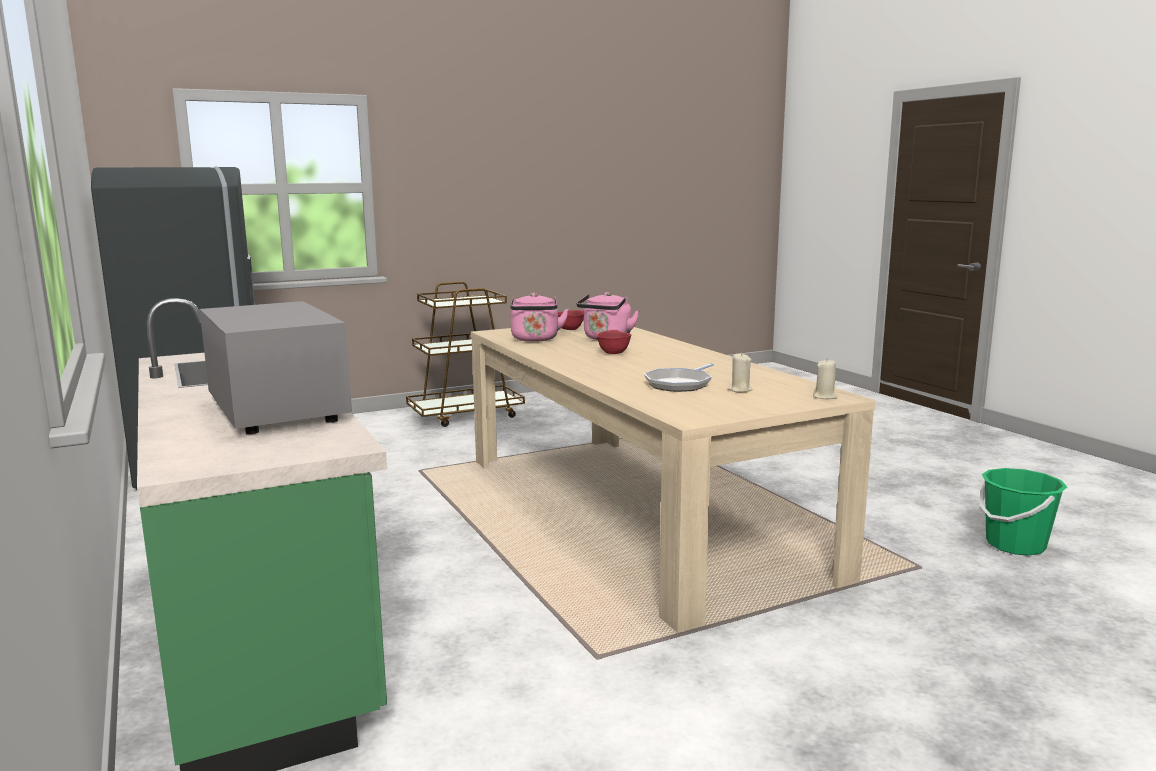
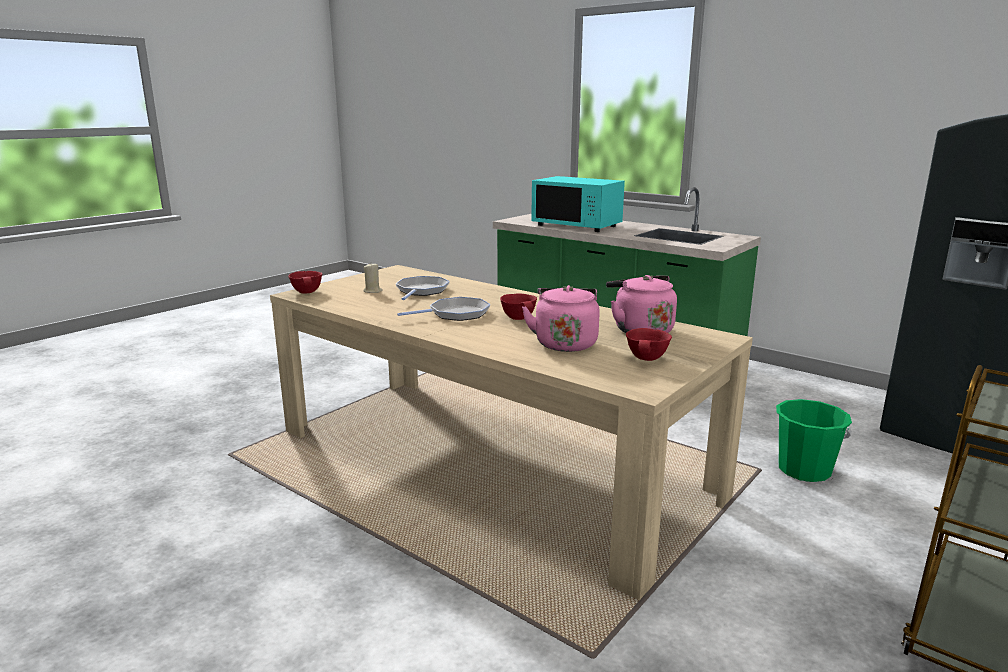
camera: 155 degrees right, 5 degrees up
(275, 410) = (577, 225): grey microwave -> turquoise microwave
(665, 361) = (456, 314): none -> frying pan
(825, 397) = (307, 292): beige candle -> red bowl
(1015, 545) = (113, 499): green bucket -> green bucket (804, 470)

